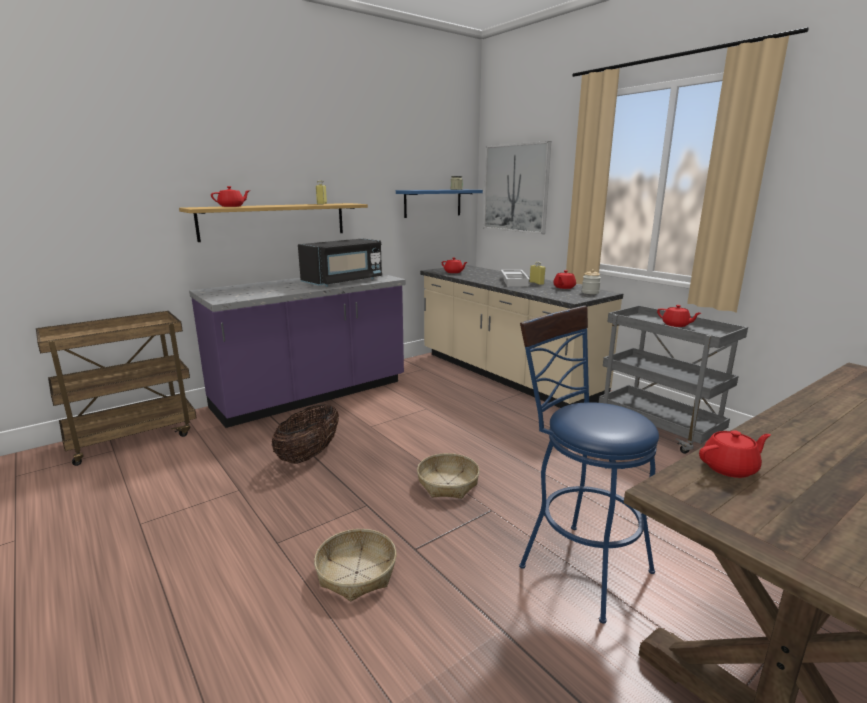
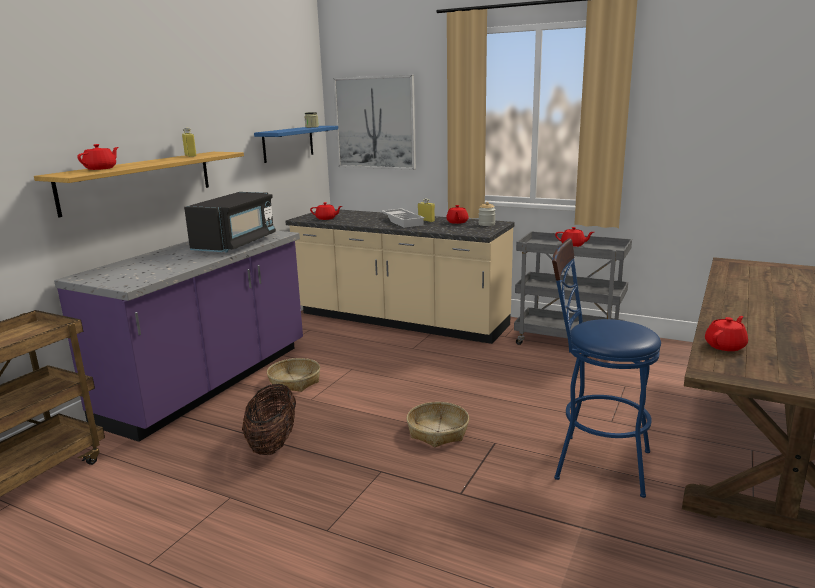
camera: 25 degrees left, 0 degrees up
(356, 572) = (428, 528): basket -> basket (294, 382)

